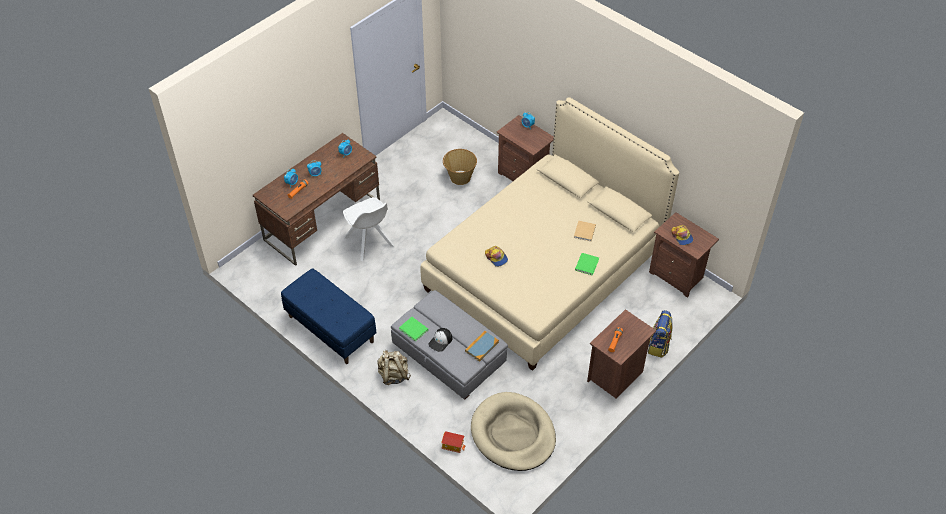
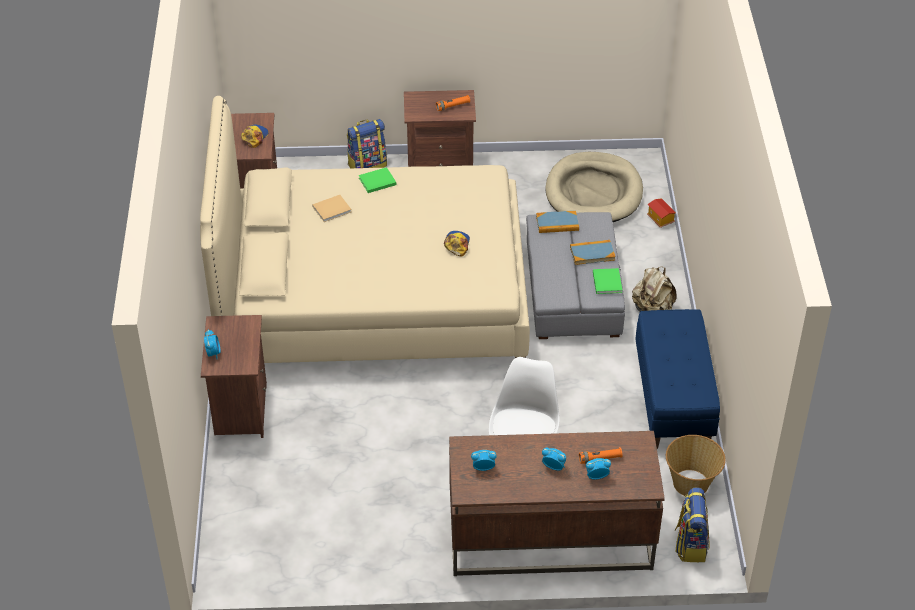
camera: 135 degrees left, 5 degrees down
(256, 263) = (690, 544): none -> backpack
(440, 341) = (592, 253): cap -> book
(460, 177) = (314, 467): basket -> basket (691, 484)

